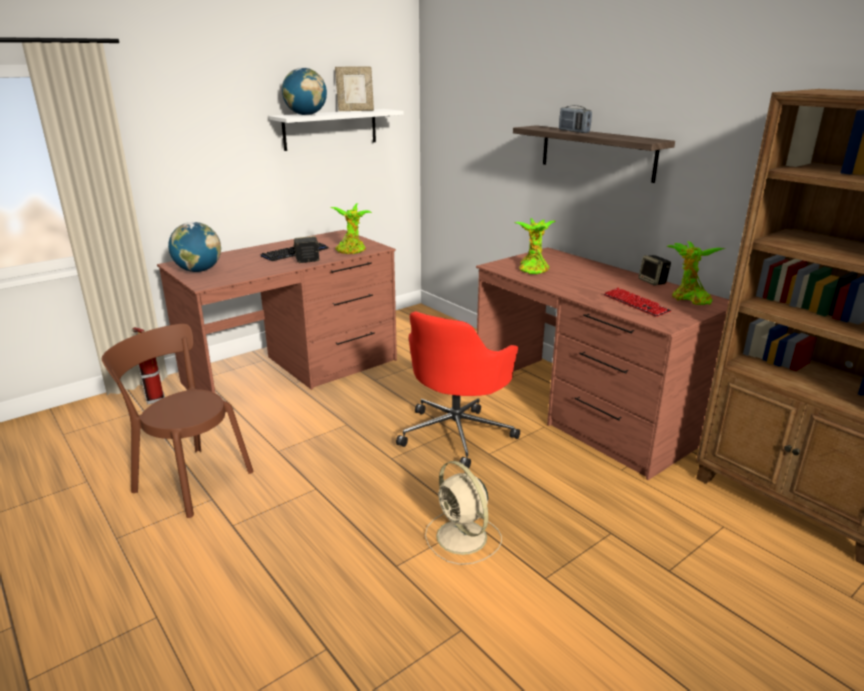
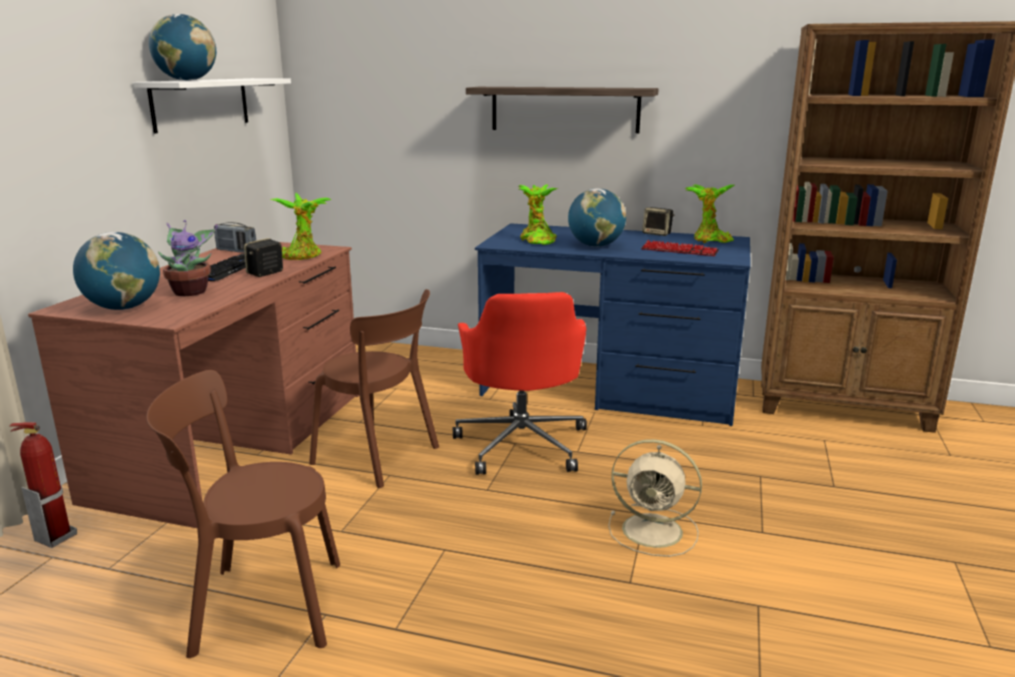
camera: 35 degrees left, 5 degrees down
(247, 266) = (191, 292): none -> potted plant
(355, 110) = (229, 78): picture frame -> none
(357, 409) = (380, 456): none -> brown chair
(571, 283) = (595, 246): none -> globe
(573, 131) = (542, 87): radio -> radio (236, 251)
(584, 410) = (610, 388): brown desk -> blue desk

